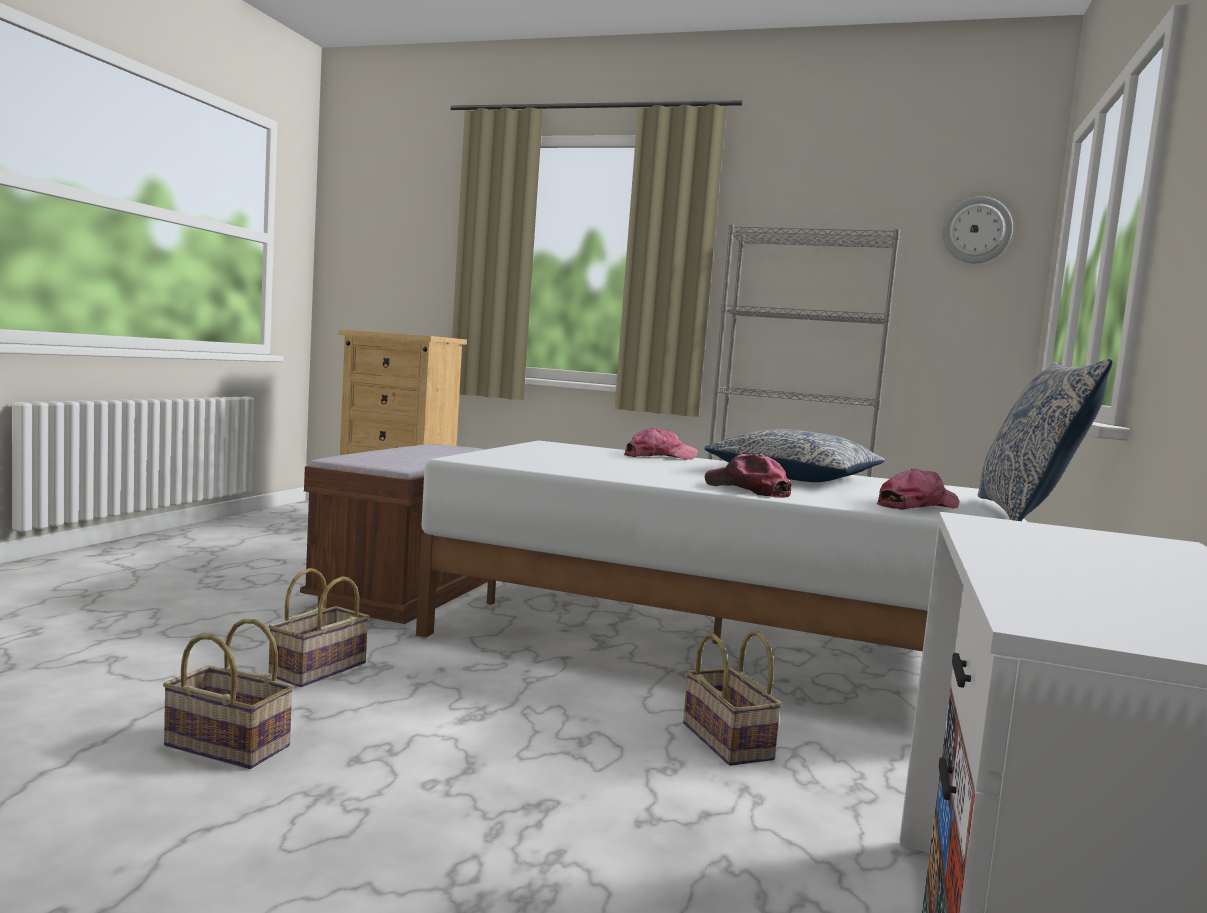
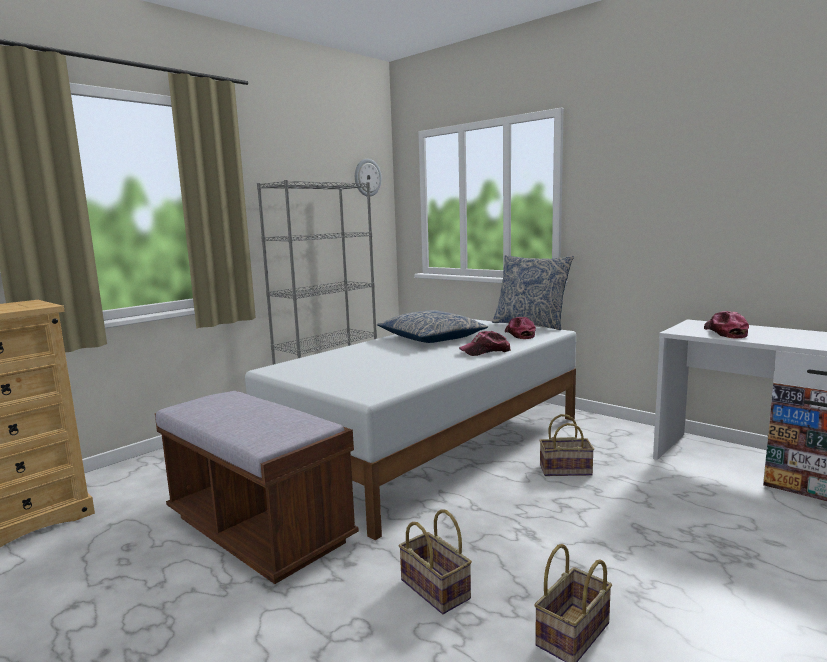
camera: 65 degrees left, 5 degrees up
(659, 456) = (350, 351): cap -> cap (724, 332)

